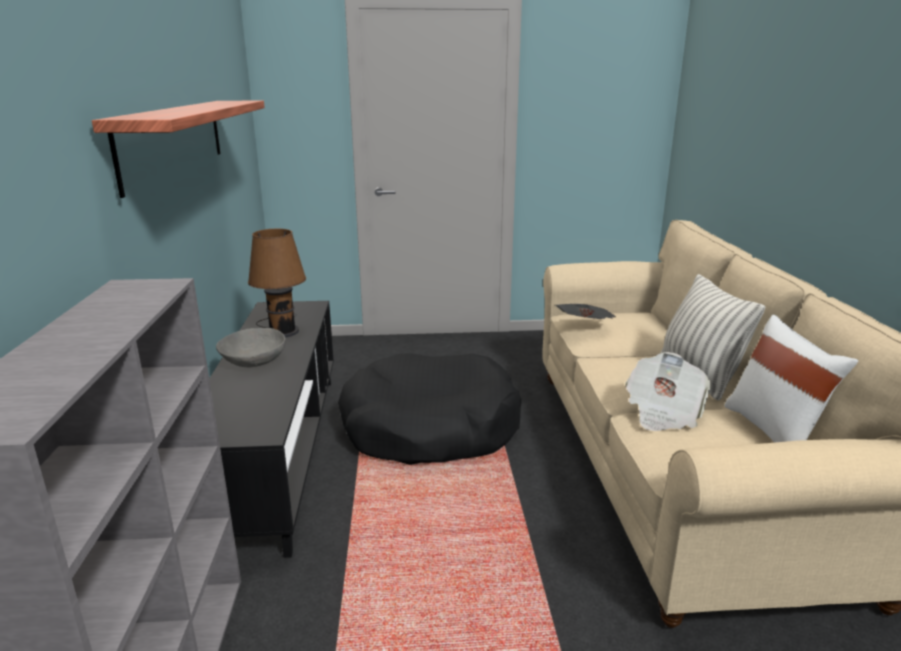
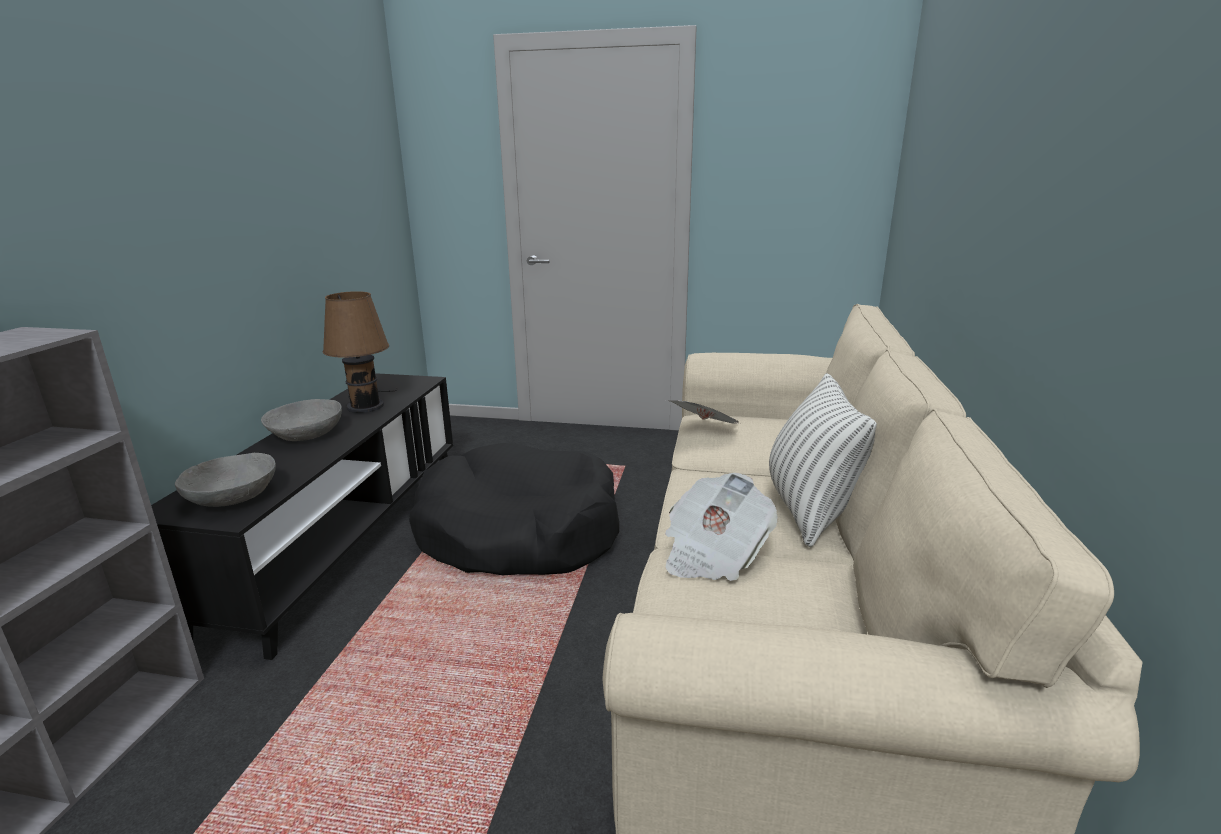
camera: 15 degrees right, 0 degrees up
(175, 140) = (213, 186): shelf -> none
(245, 418) = (233, 497): none -> grey bowl
(774, 431) = (852, 603): white pillow -> none

